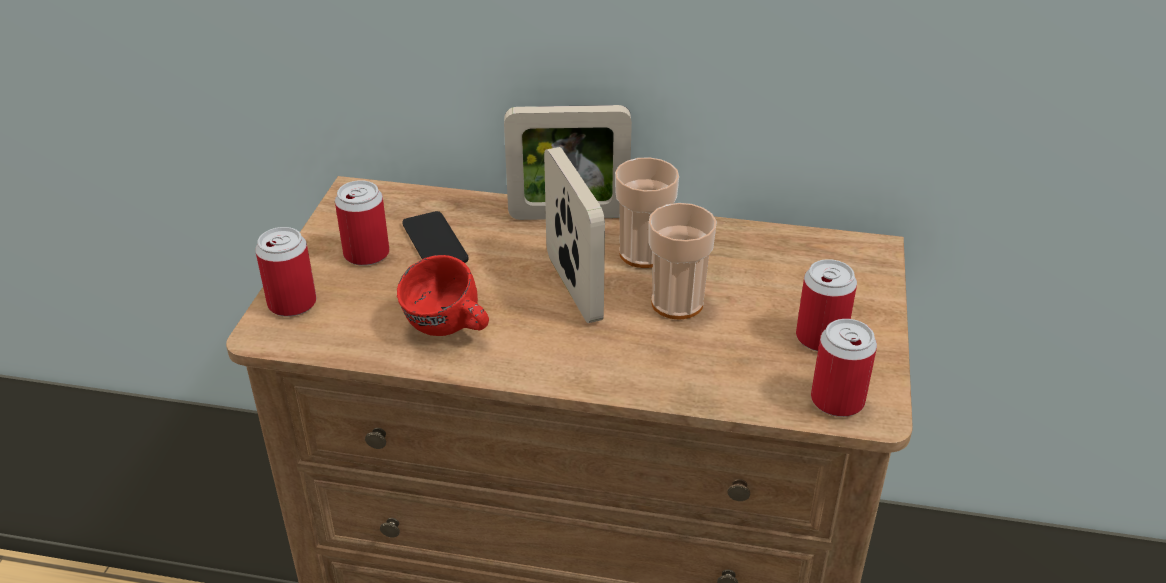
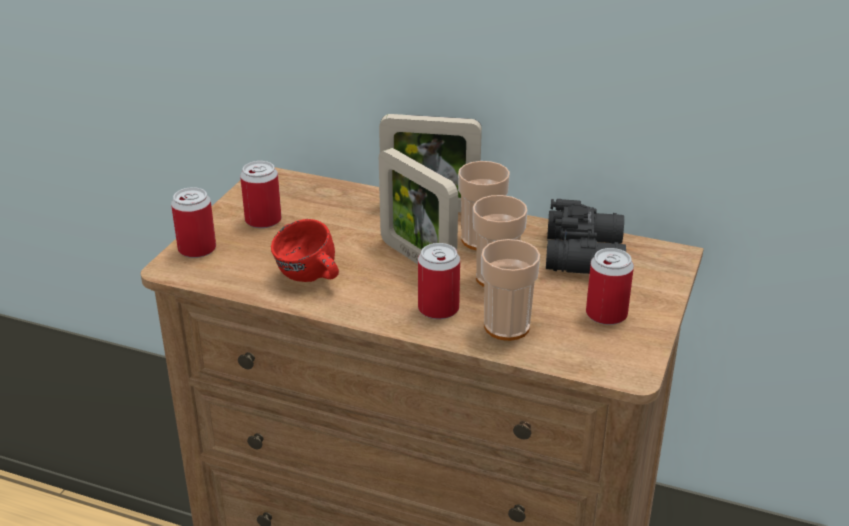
camera: 10 degrees right, 5 degrees down
(435, 242) = (318, 217): phone -> none
(573, 288) = (417, 259): picture frame -> picture frame turned 150 degrees clockwise
(709, 369) = (507, 327): none -> cup
(773, 259) = (586, 254): none -> black binoculars
(837, 400) = (604, 360): can -> can (438, 309)

